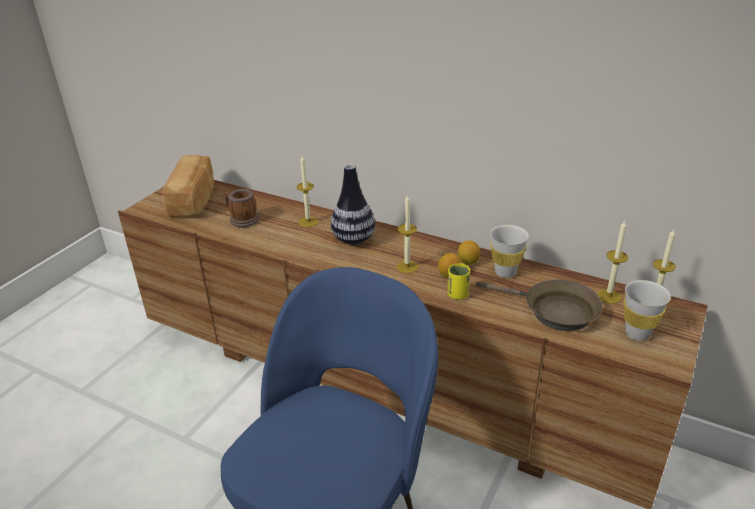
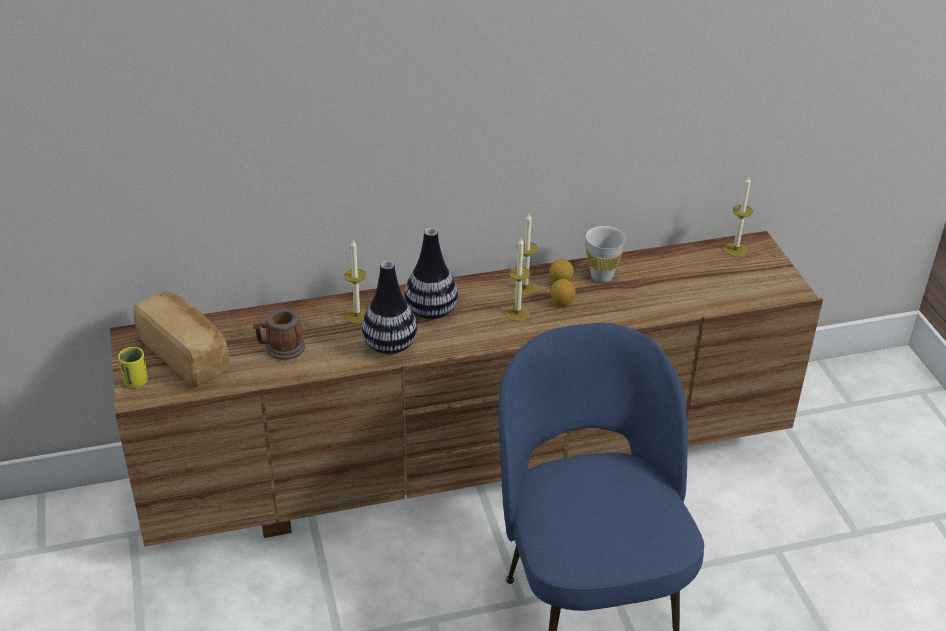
camera: 45 degrees left, 5 degrees up
(299, 247) = (390, 346): none -> vase
(458, 294) = (592, 316): yellow cup -> yellow cup (136, 381)
(554, 311) = (678, 292): brown frying pan -> none
(609, 296) = (698, 258): candle -> candle (525, 288)
(637, 334) = (751, 279): white cup -> none

